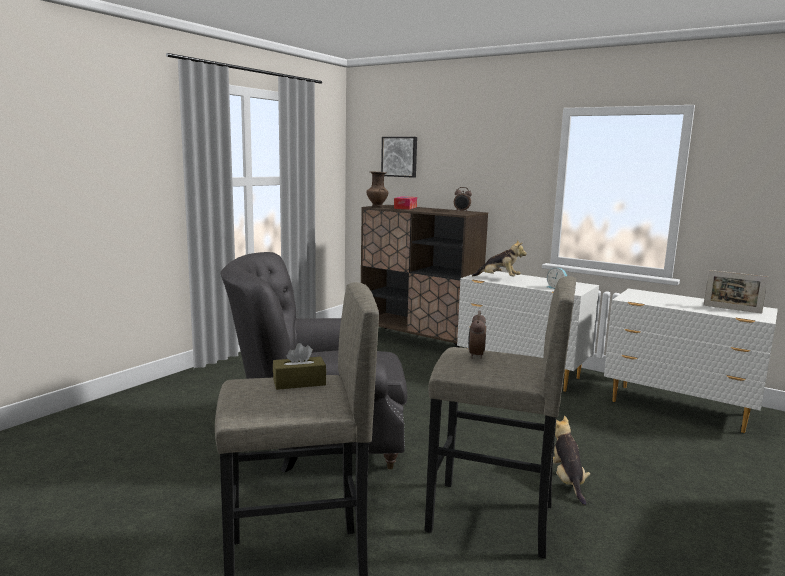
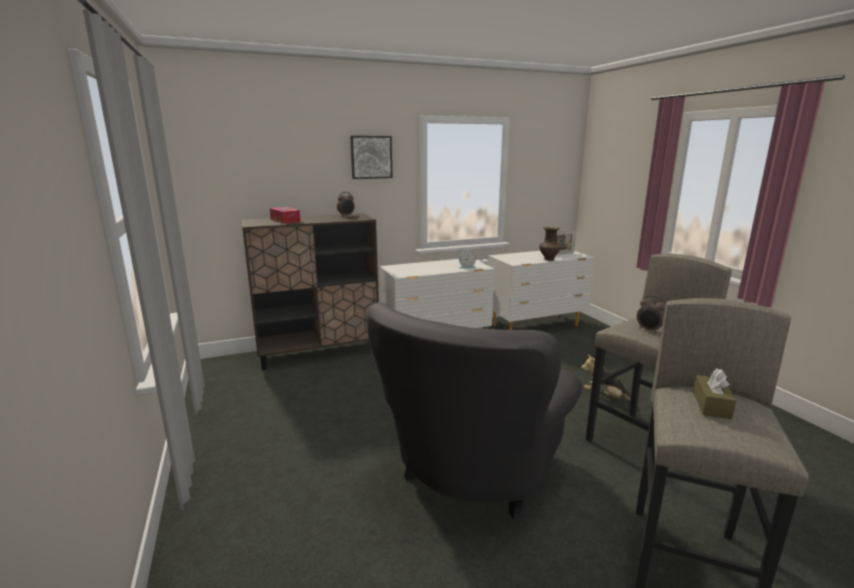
camera: 55 degrees left, 5 degrees up
(377, 206) = (251, 223): brown vase -> brown vase (548, 259)
(400, 156) = (248, 163): picture -> picture (371, 157)
(499, 279) = (416, 271): plush toy -> none

